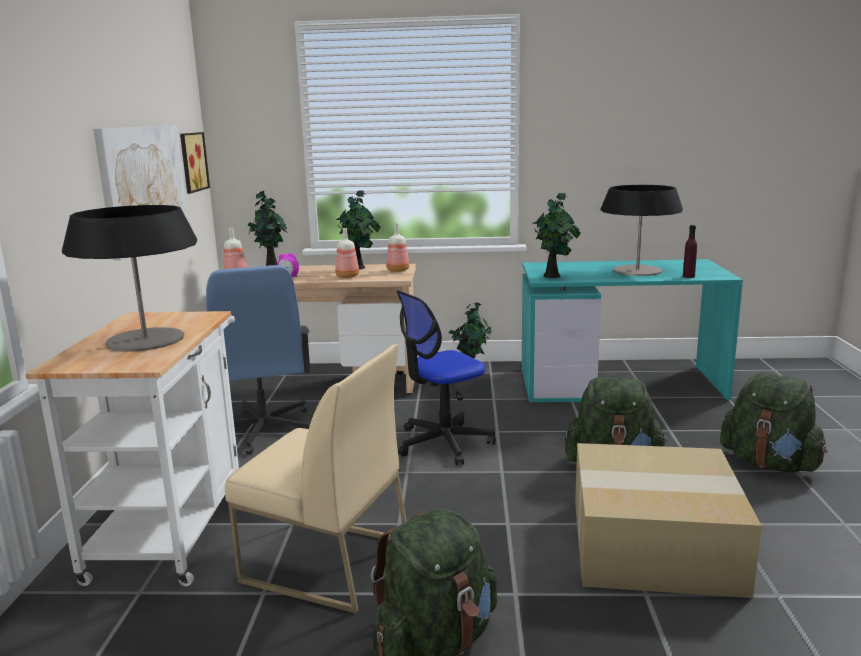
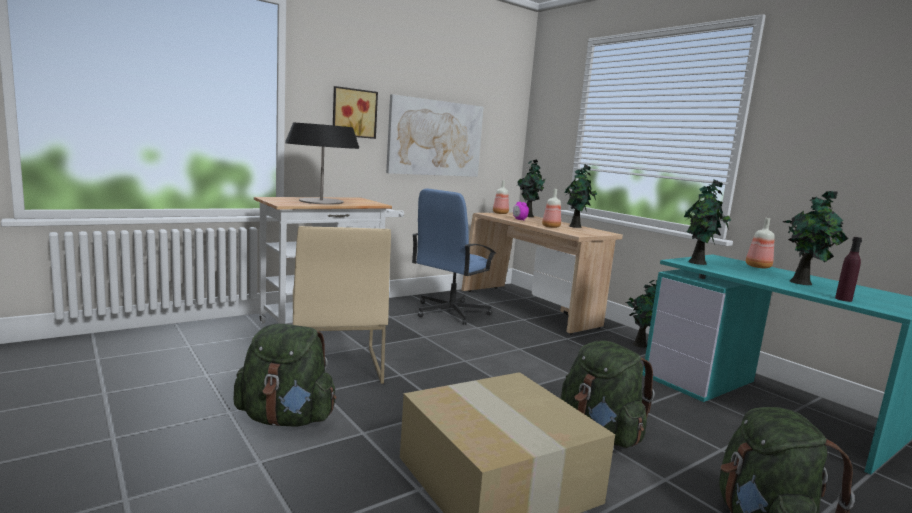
camera: 50 degrees right, 5 degrees down
(191, 162) = (501, 135): picture -> picture (353, 113)
(397, 270) = (593, 232): bottle -> bottle (757, 267)
(443, 443) = (521, 361): office chair -> none
(637, 270) = (802, 283): table lamp -> potted plant

